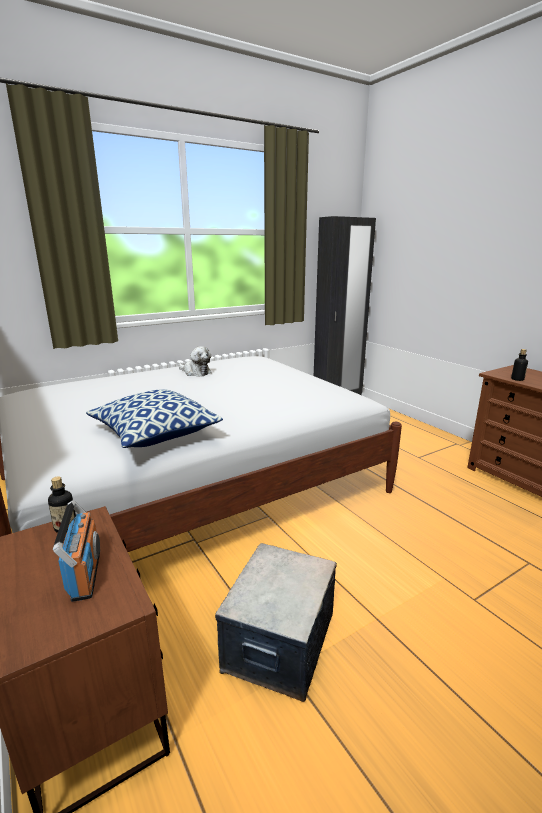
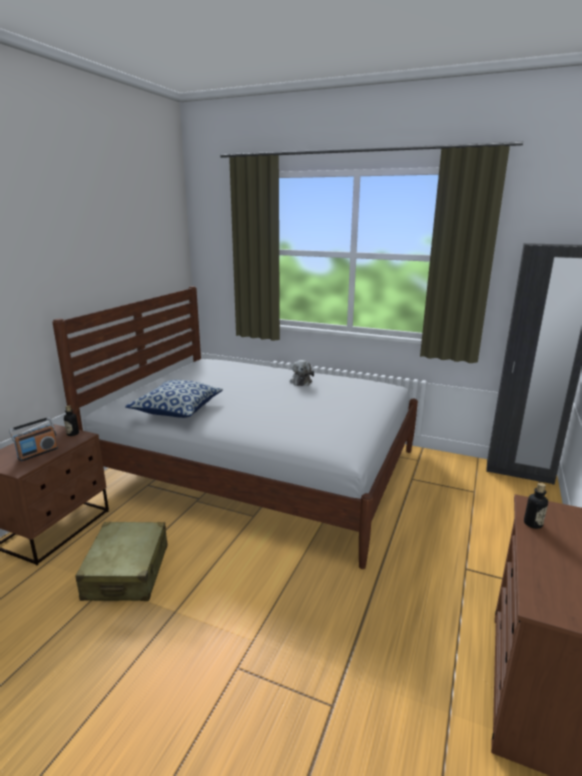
camera: 55 degrees right, 0 degrees up
(278, 641) = (127, 572): storage box -> beige suitcase

